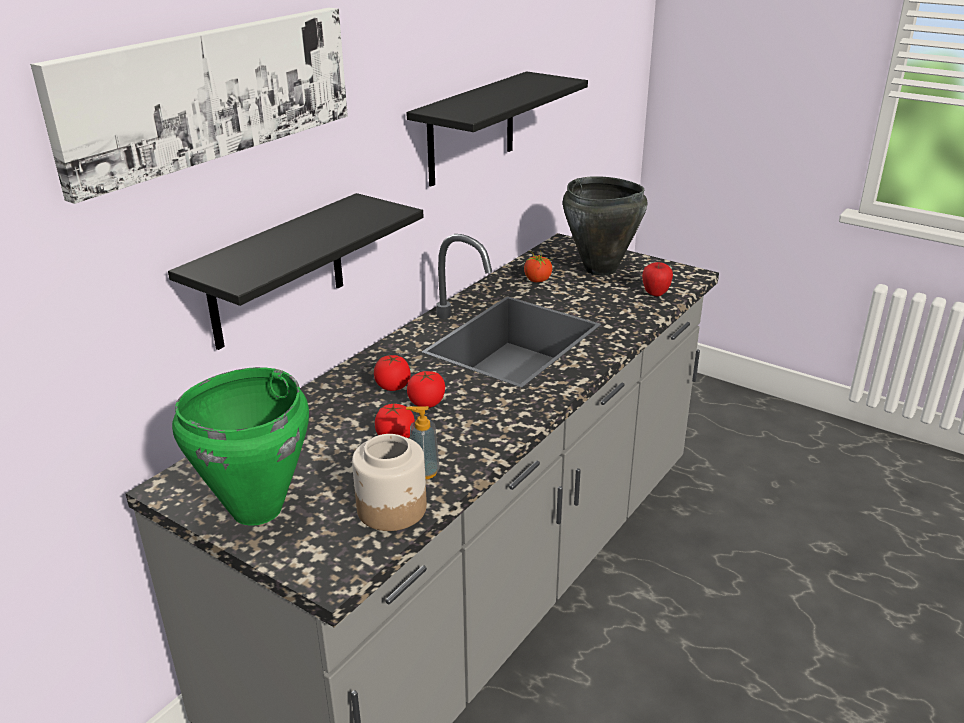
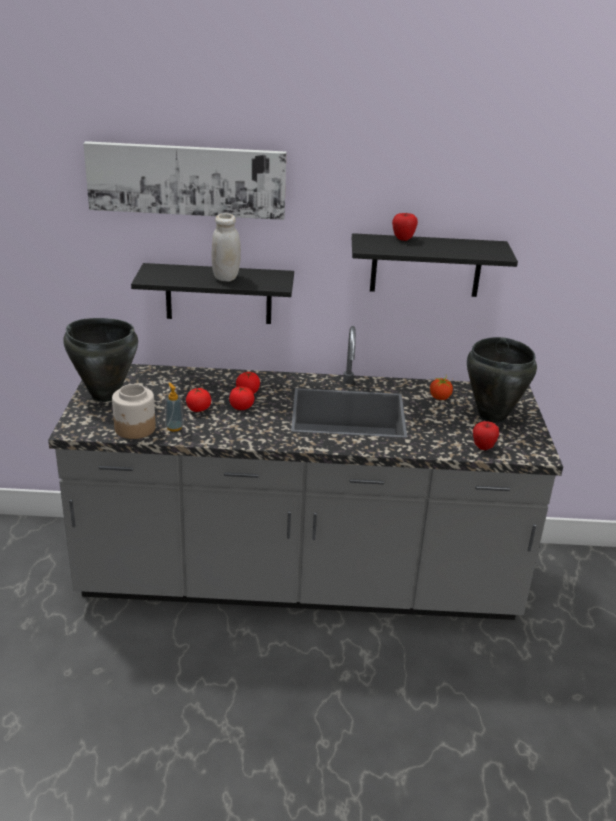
camera: 55 degrees right, 0 degrees up
(255, 509) = (105, 395): green cooking pot -> black cooking pot
(320, 231) = (226, 277): none -> white jar
(463, 98) = (403, 239): none -> apple

